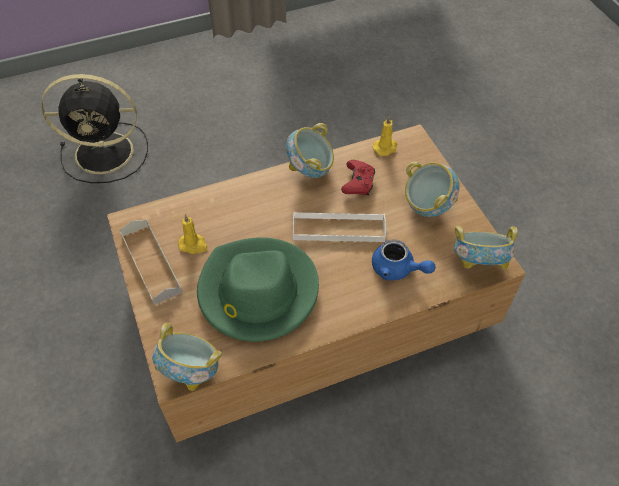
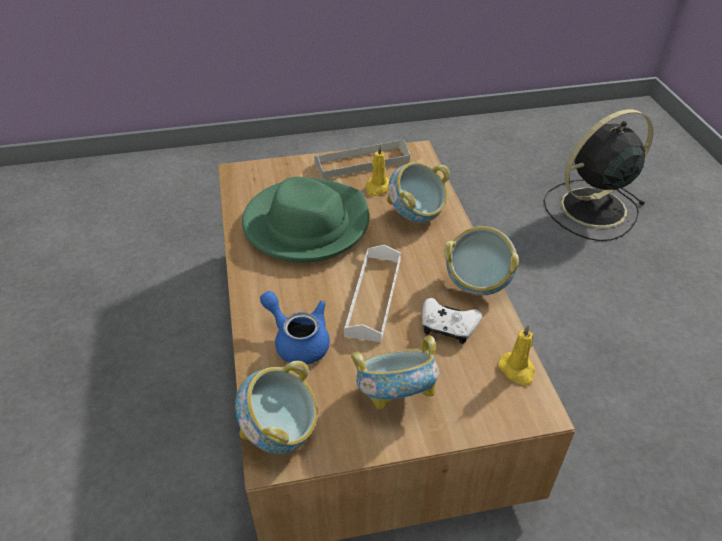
camera: 100 degrees right, 10 degrees down
(107, 152) = (590, 208): black fan -> black fan turned 60 degrees clockwise
(191, 371) = (238, 180): bowl -> bowl (416, 216)
(358, 183) = (448, 327): red game controller -> white game controller
(397, 269) = (298, 340): blue teapot -> blue teapot turned 90 degrees clockwise

